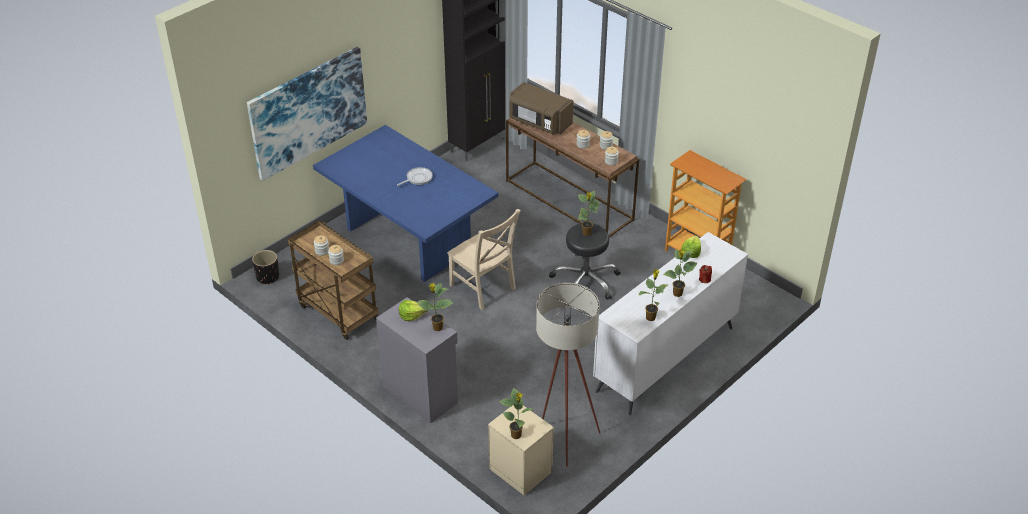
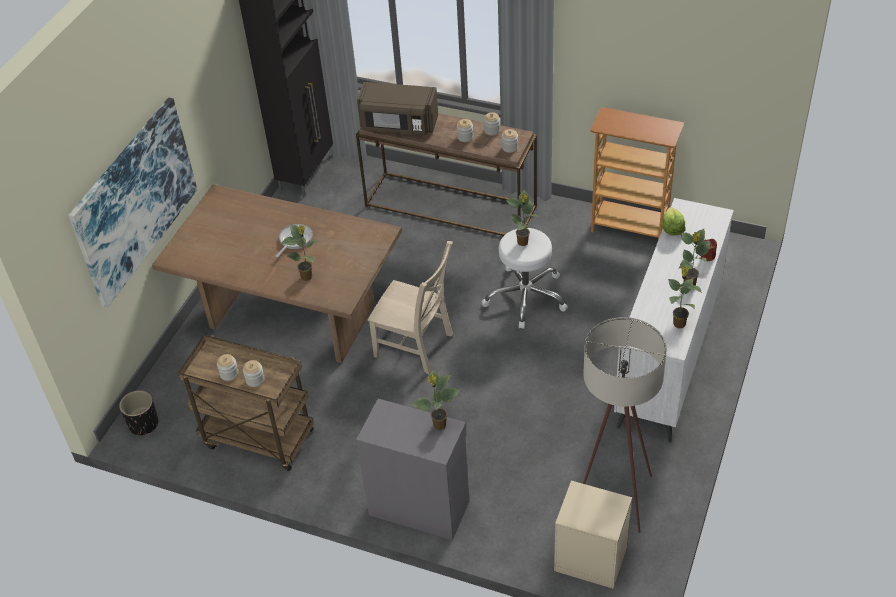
camera: 20 degrees left, 5 degrees up
(407, 240) = (291, 317): blue dining table -> brown dining table
(412, 315) = (398, 420): lettuce -> none
(516, 435) = (597, 525): potted plant -> potted plant (307, 277)
(585, 281) = (526, 297): black stool -> white stool

